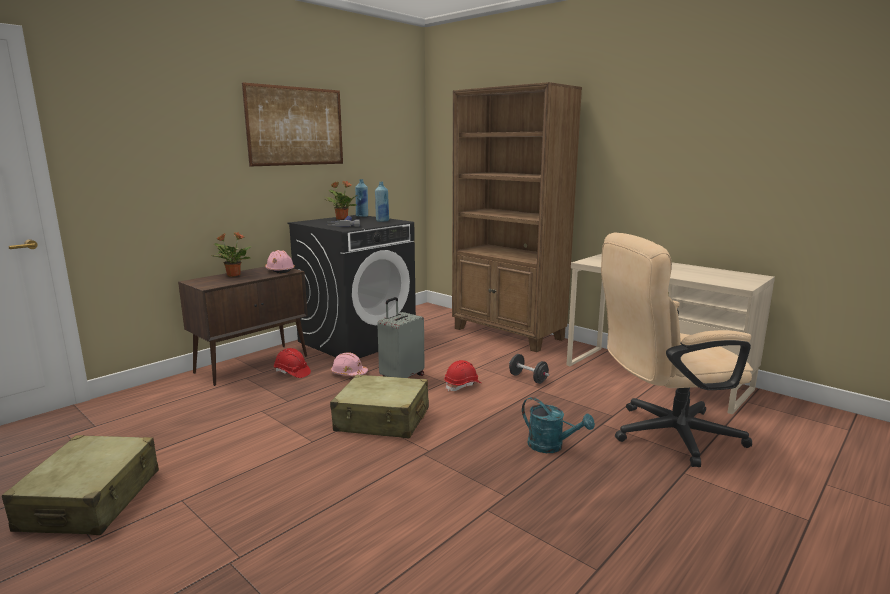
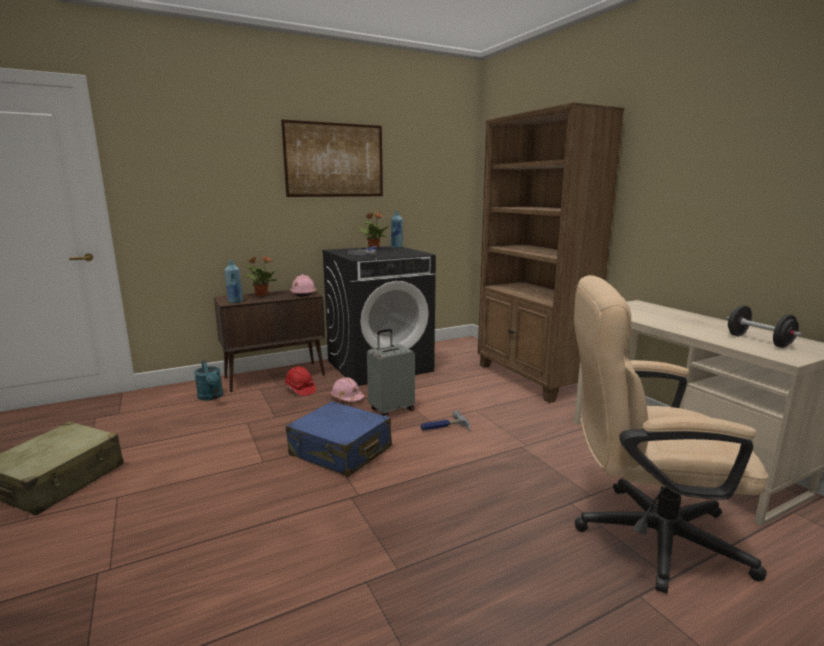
camera: 20 degrees right, 0 degrees up
(382, 221) = (406, 252): blue bottle -> blue bottle (235, 302)
(382, 420) = (340, 451): beige suitcase -> blue suitcase
(462, 385) = (444, 428): red hard hat -> hammer
(528, 378) = (519, 431): black dumbbell -> black dumbbell (758, 341)
(551, 446) = (491, 519): turquoise watering can -> turquoise watering can (211, 397)

